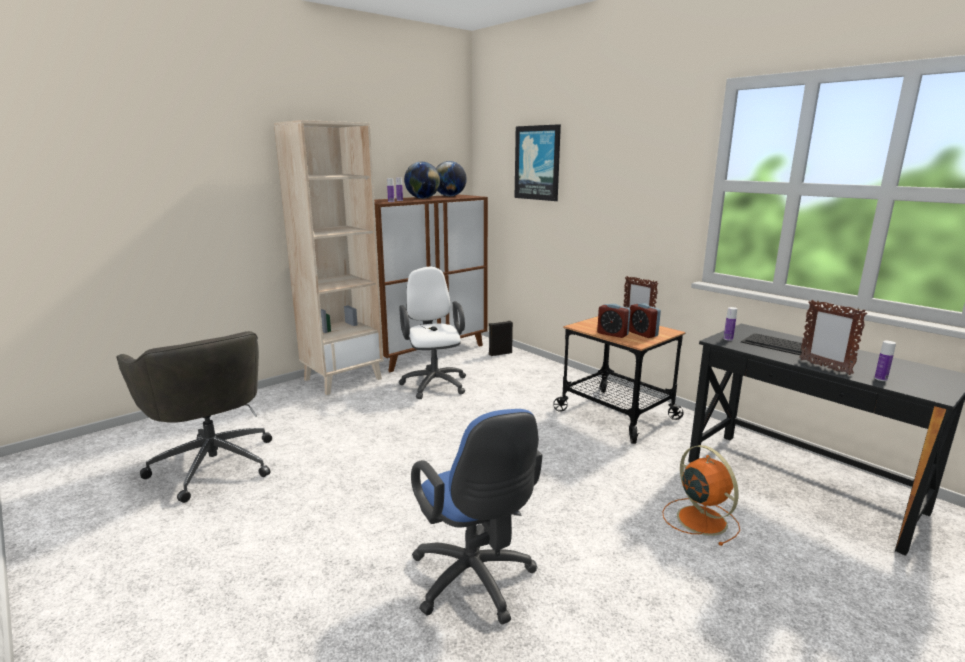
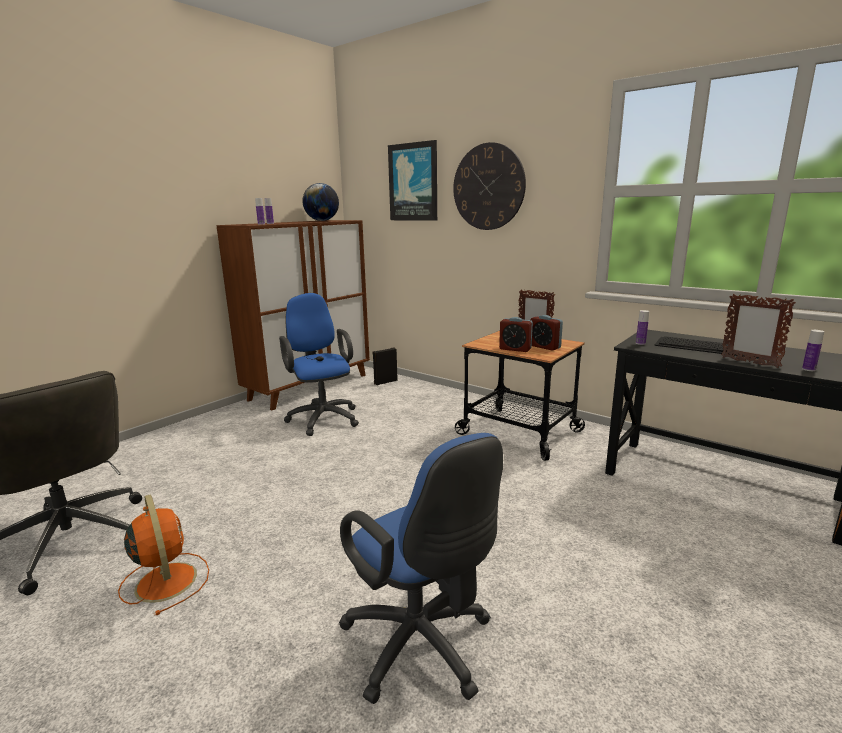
camera: 10 degrees left, 0 degrees up
(343, 379) = (220, 422): beige bookcase -> none
(422, 198) = (294, 222): globe -> none
(434, 383) = (322, 417): white office chair -> blue office chair
(606, 172) = (488, 187): none -> wall clock
(700, 519) = (639, 533): orange fan -> orange fan (165, 580)

